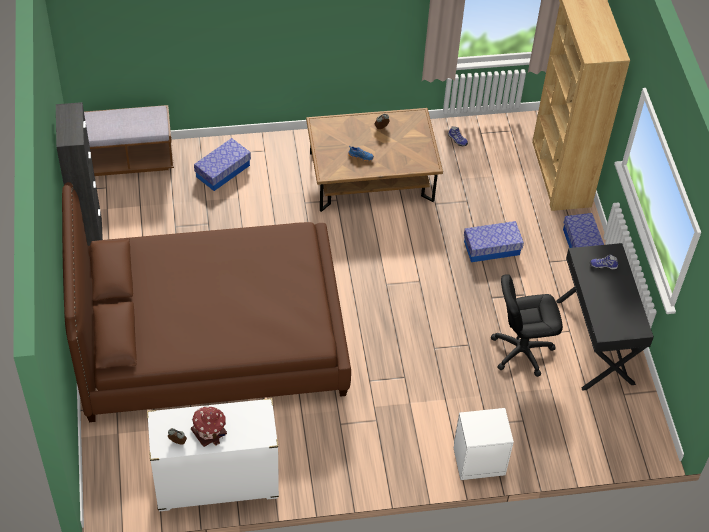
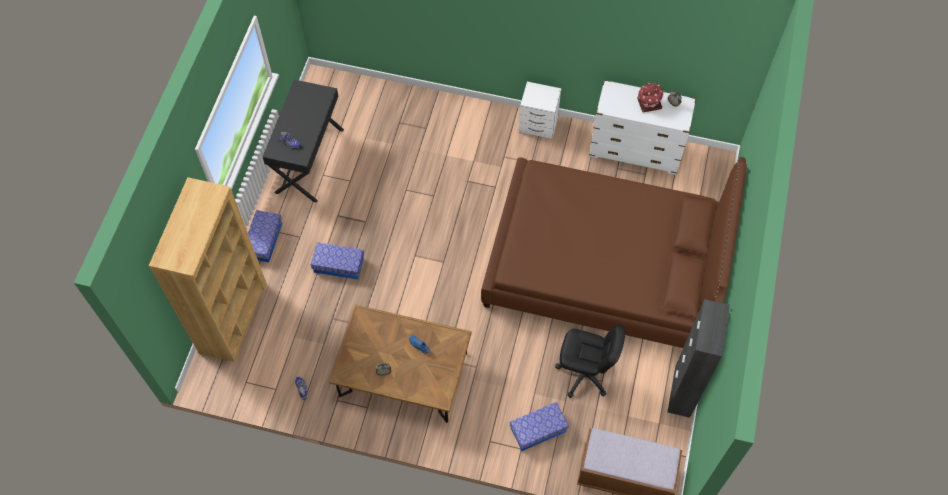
camera: 155 degrees left, 10 degrees up
(477, 460) = (446, 107): white nightstand -> white nightstand (539, 125)
(521, 351) = (369, 172): black office chair -> black office chair (584, 374)

